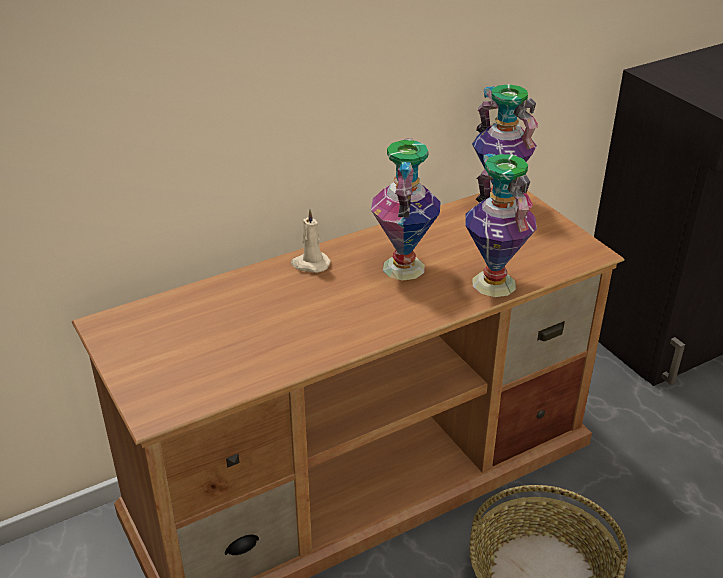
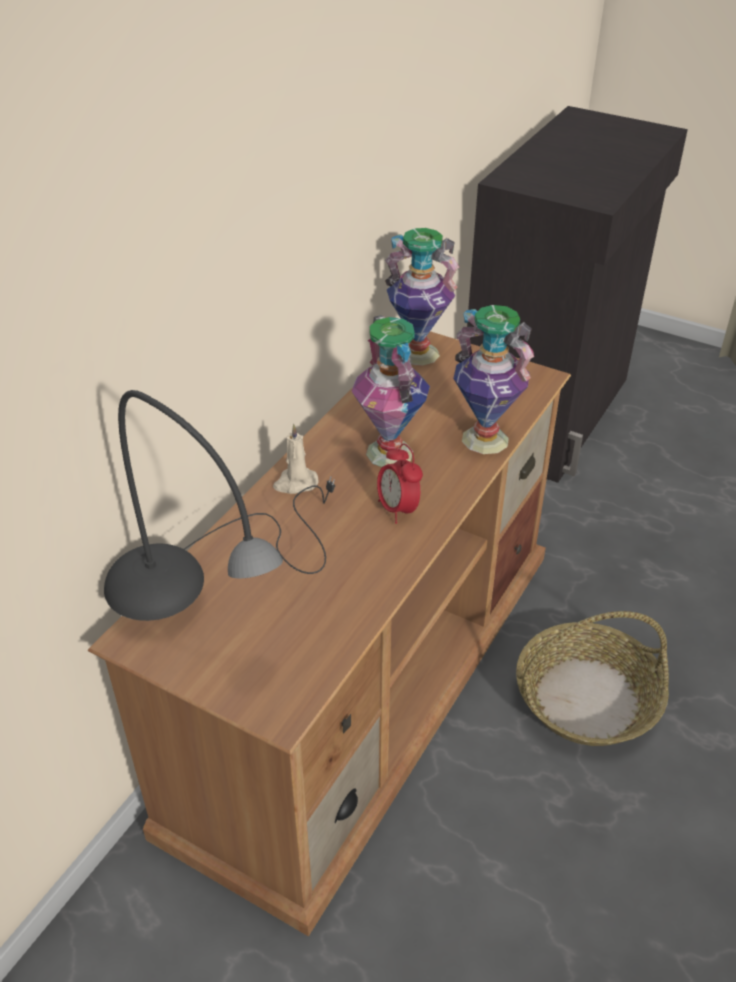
camera: 30 degrees left, 5 degrees up
(181, 321) = (217, 599): none -> grey table lamp
(371, 309) = (398, 509): none -> alarm clock

